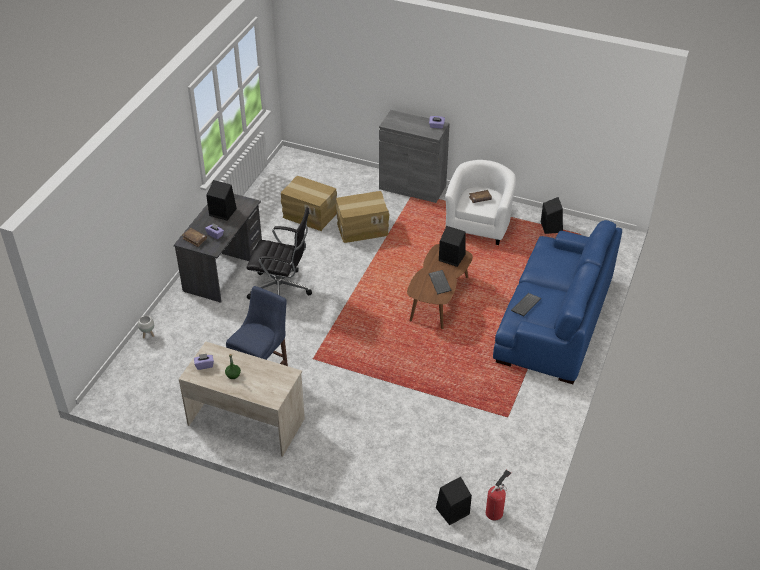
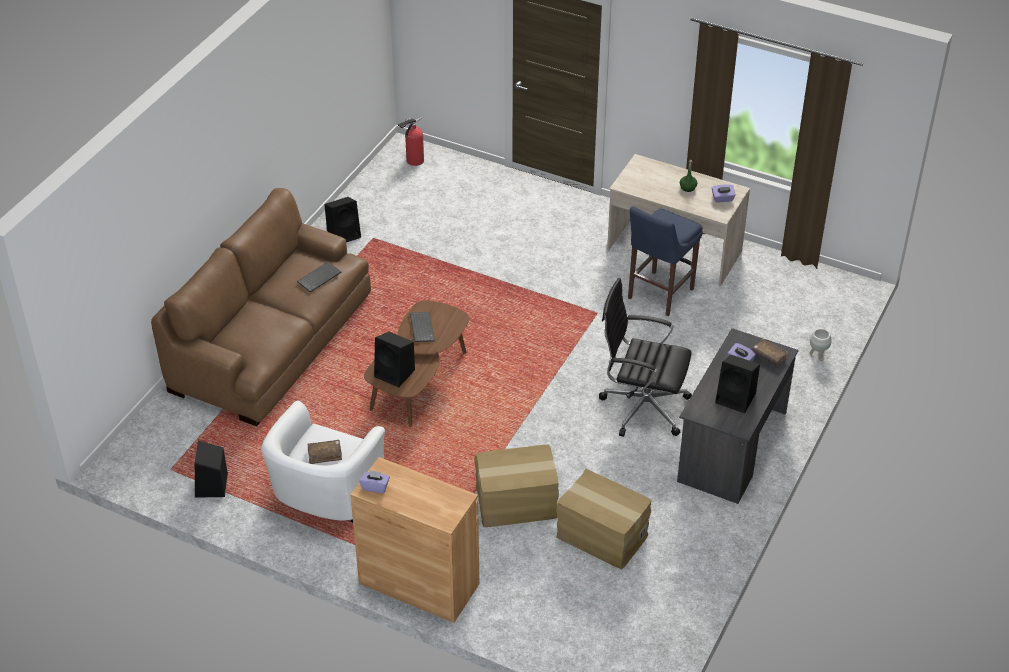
camera: 175 degrees left, 0 degrees up
(412, 187) = (419, 583): grey cabinet -> brown cabinet
(452, 511) = (457, 163): black speaker -> black speaker (344, 233)
(554, 320) = (271, 342): blue sofa -> brown sofa

